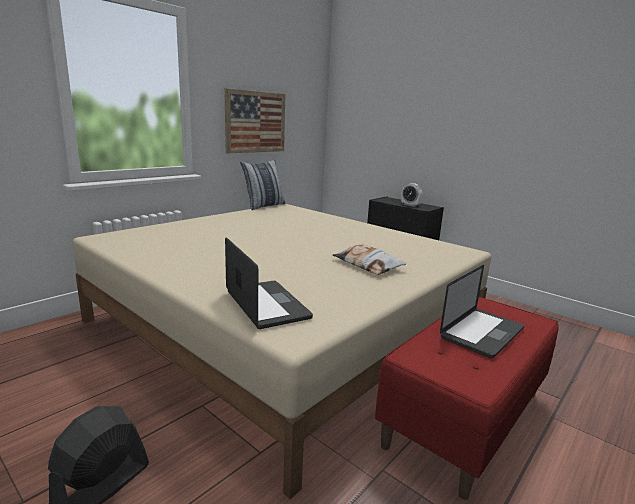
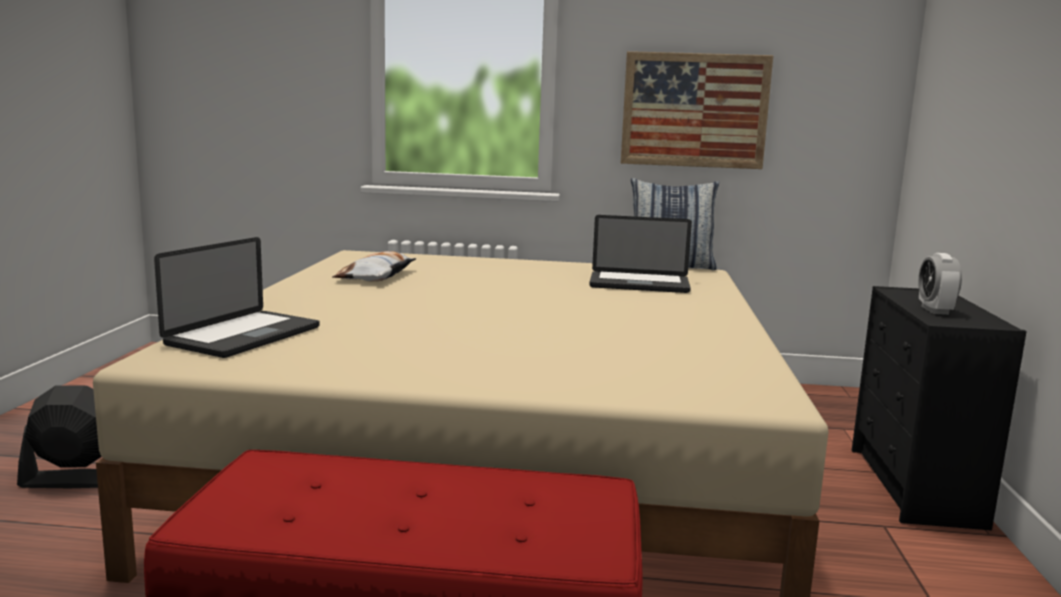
camera: 55 degrees right, 5 degrees down
(367, 265) = (498, 351): pillow -> pillow (376, 276)
(482, 333) = (431, 505): laptop -> laptop (639, 284)

